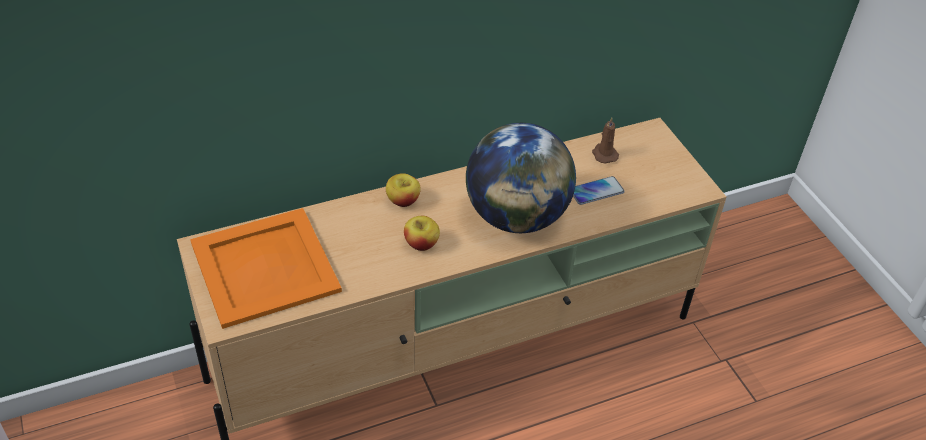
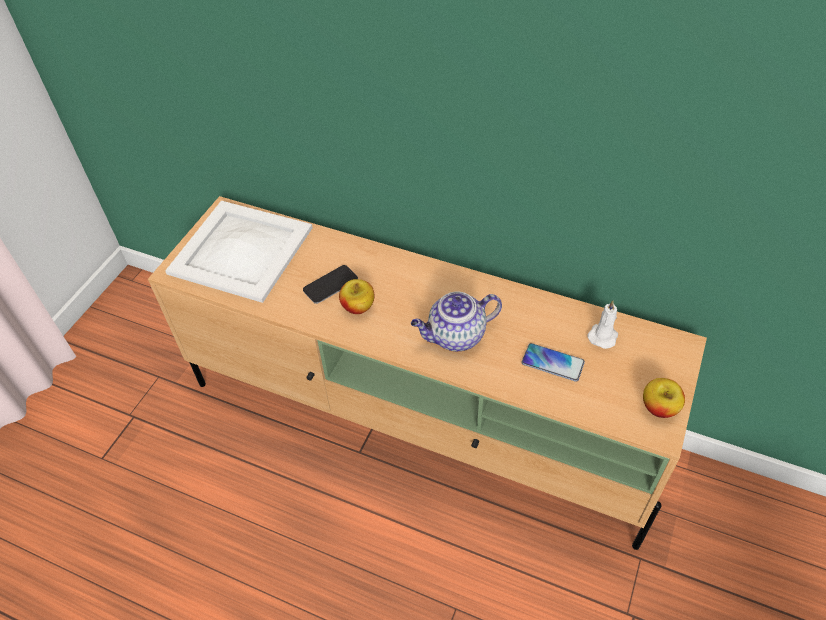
camera: 50 degrees right, 5 degrees up
(264, 268) = (240, 251): orange tray -> white tray
(379, 243) = (330, 285): none -> phone
(403, 201) = (387, 265): apple -> apple (659, 407)
(516, 217) = (455, 337): globe -> teapot
(604, 154) = (603, 335): brown candle -> white candle

